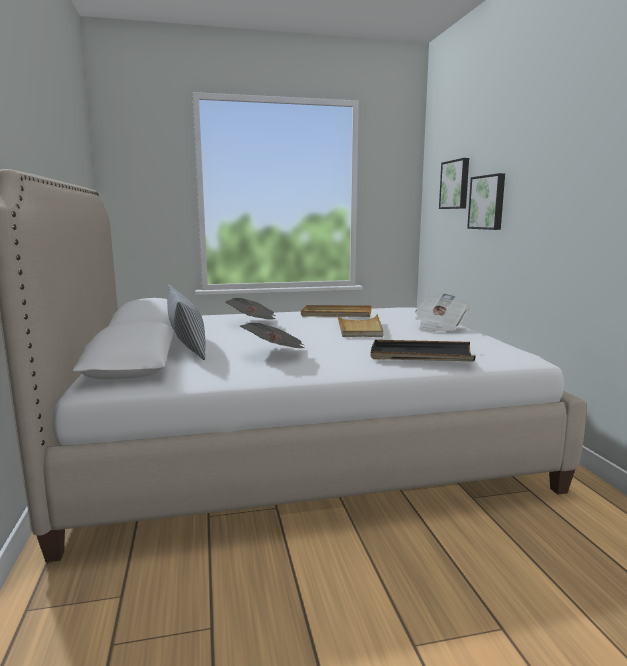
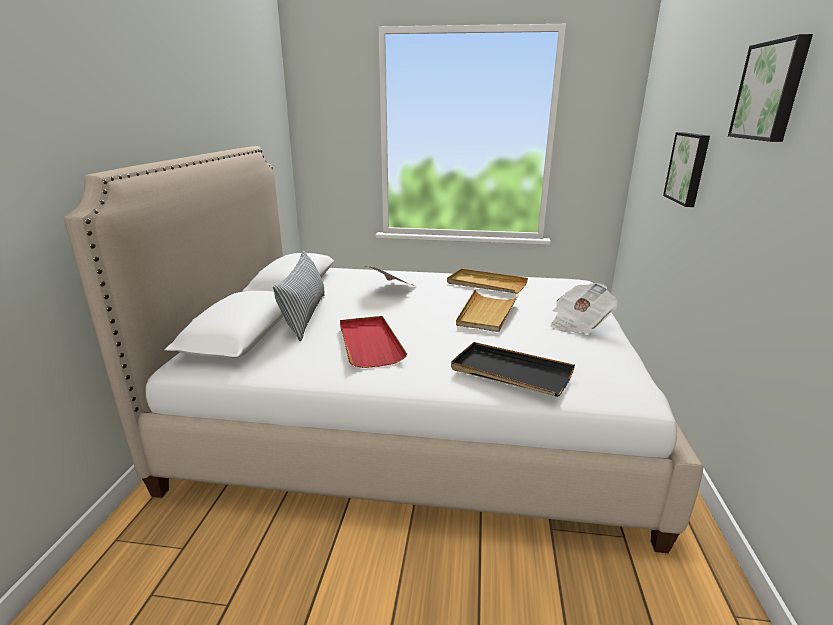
camera: 20 degrees right, 10 degrees up
(276, 354) = (369, 343): newspaper -> red tray
(455, 184) = (665, 135): picture -> picture (771, 91)

